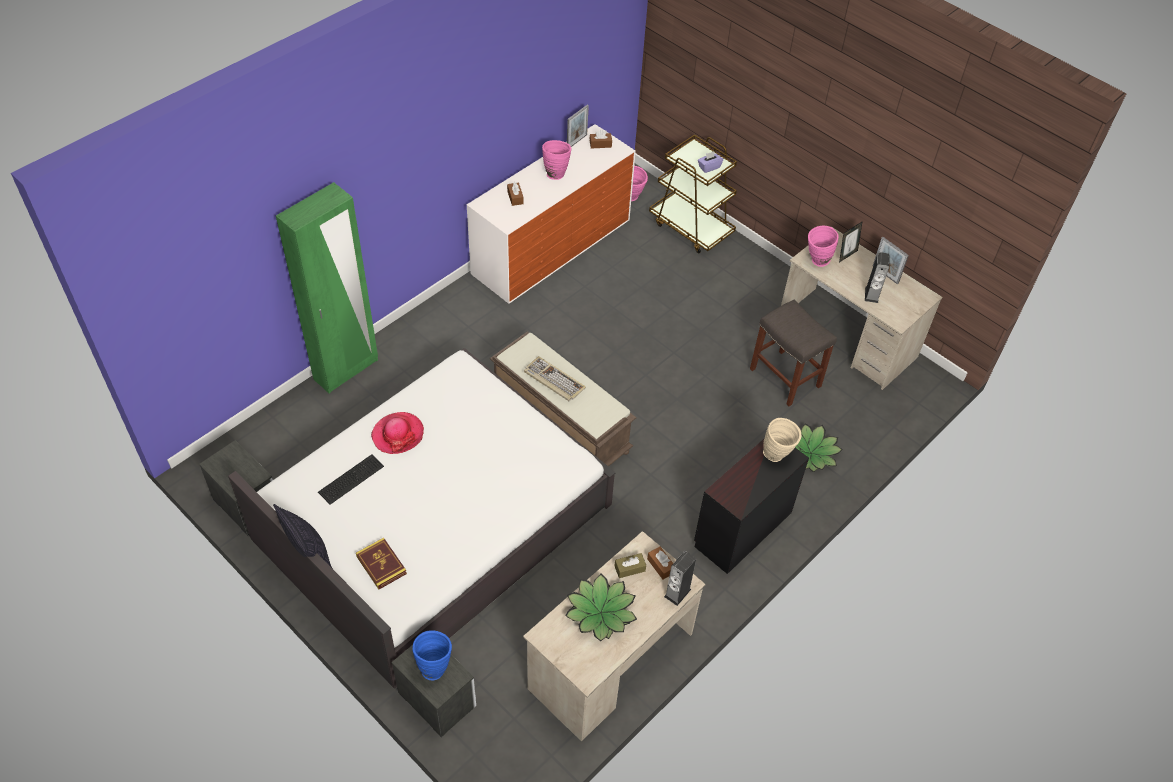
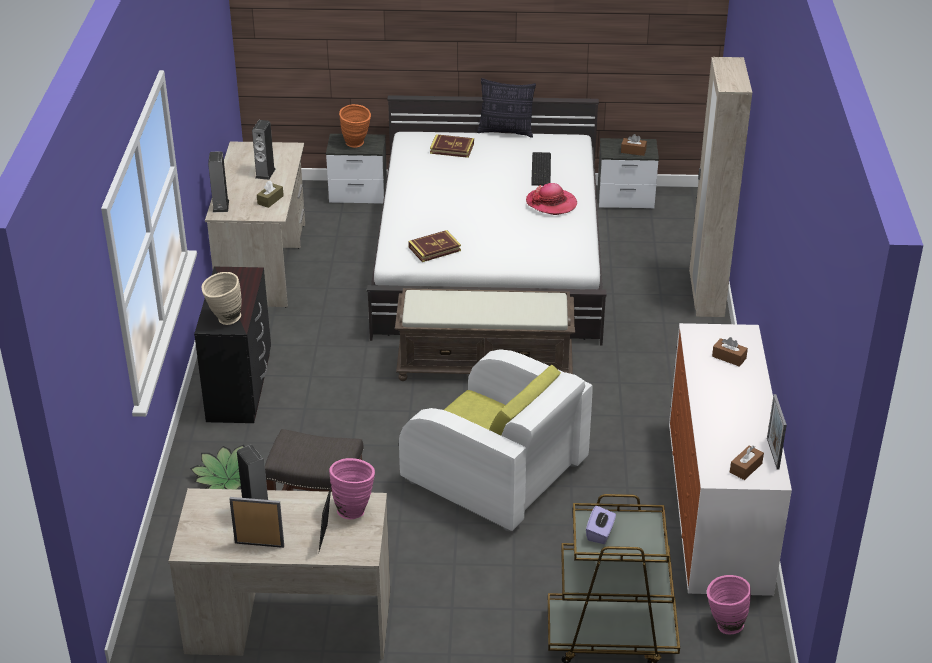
camera: 140 degrees right, 15 degrees down
(346, 370) = (706, 296): green wardrobe -> beige wardrobe
(434, 665) = (356, 145): blue vase -> orange vase
(541, 449) = (434, 249): none -> book
(553, 380) = (494, 303): keyboard -> none
(555, 173) = (735, 405): pink vase -> none
(600, 612) = (265, 173): potted plant -> speaker
(645, 344) = (496, 473): none -> white armchair
(660, 566) = (249, 212): brown tissue box -> brown tissue box (633, 151)

